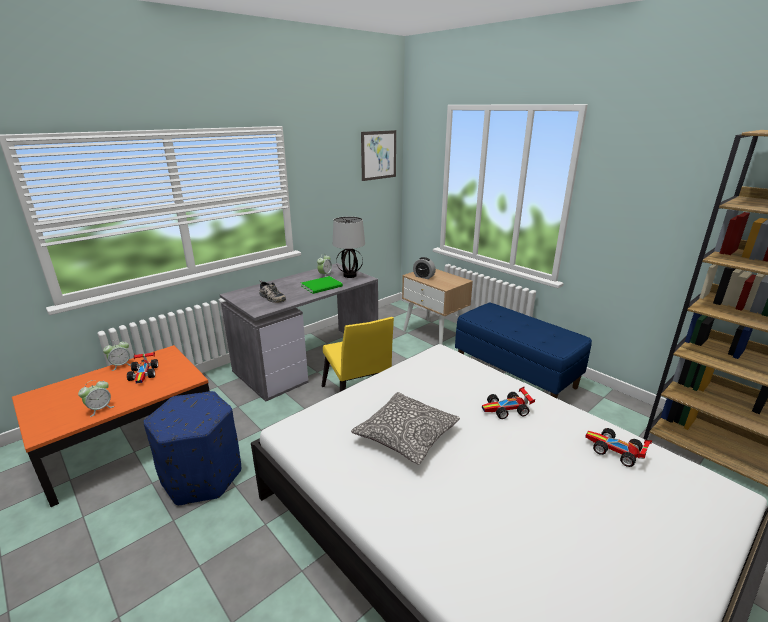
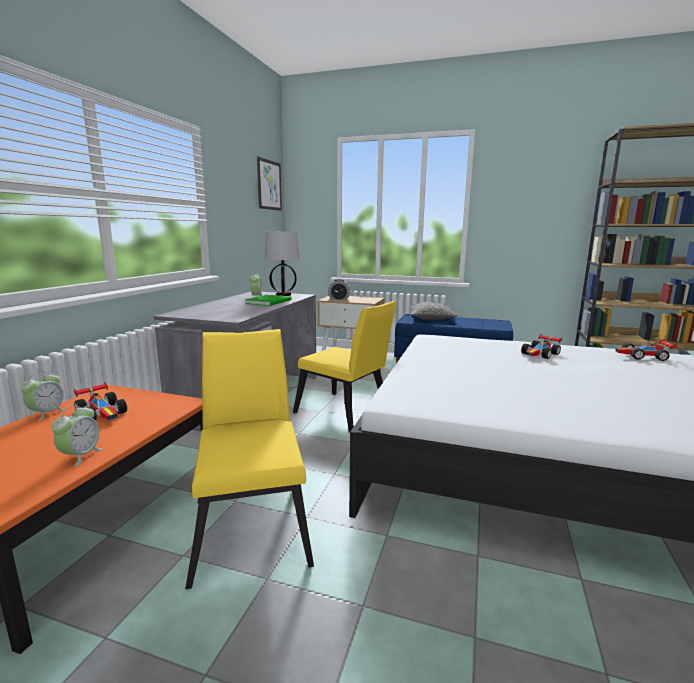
camera: 30 degrees left, 10 degrees down
(203, 477) = (252, 524): blue ottoman -> yellow chair
(271, 297) = (227, 311): shoe -> none
(406, 435) = (503, 380): pillow -> pillow (431, 318)

